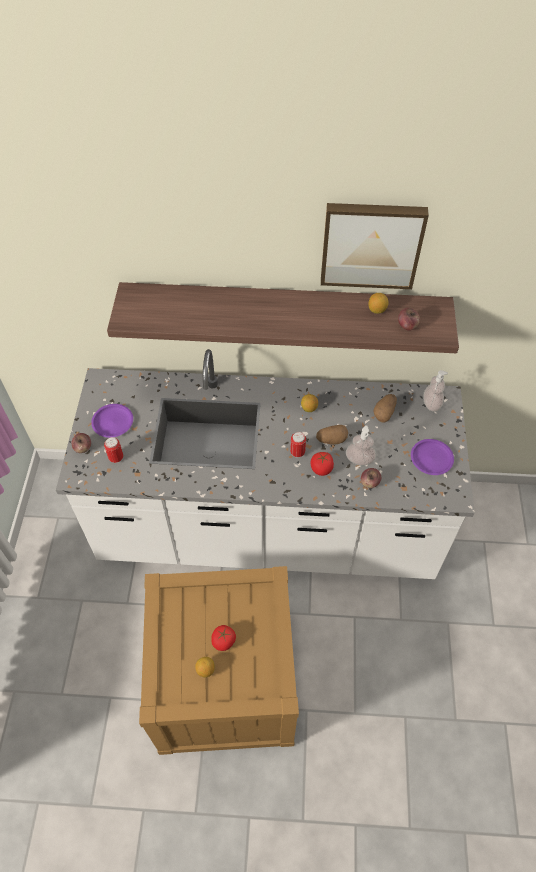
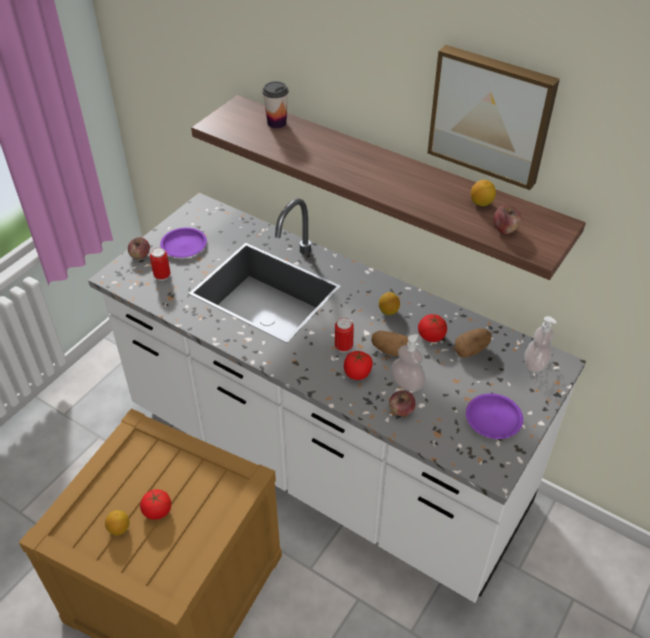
camera: 30 degrees right, 10 degrees down
(174, 298) = (277, 123): none -> cup
(351, 414) = (431, 336): none -> tomato

